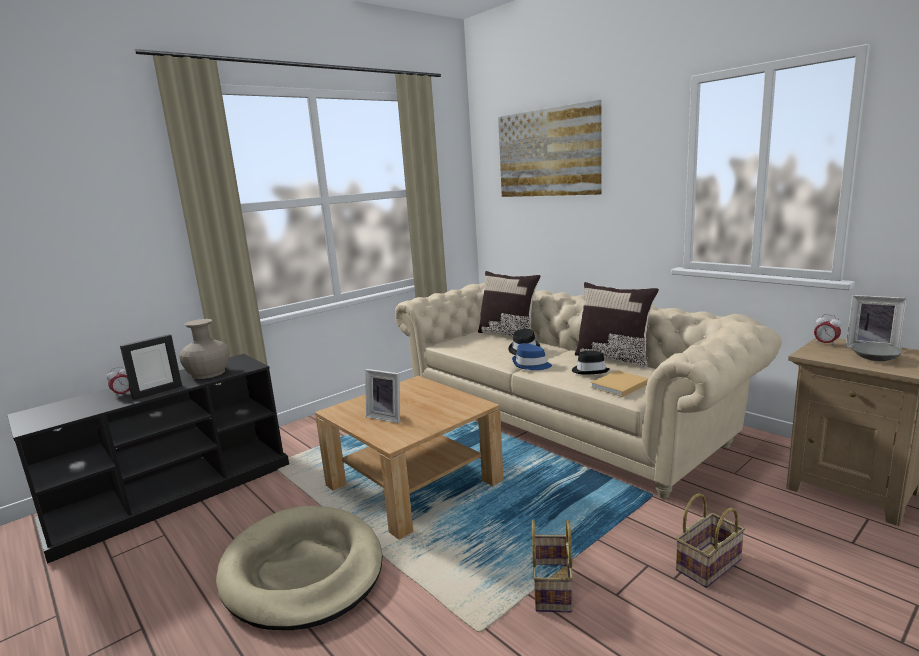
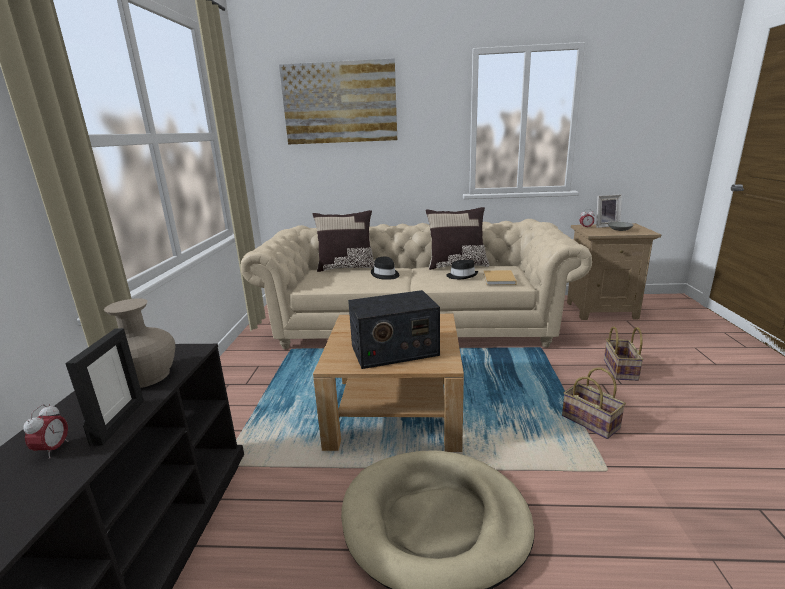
camera: 45 degrees left, 5 degrees up
(387, 417) = (394, 350): picture frame -> radio
(531, 365) = (416, 282): blue hat -> none

